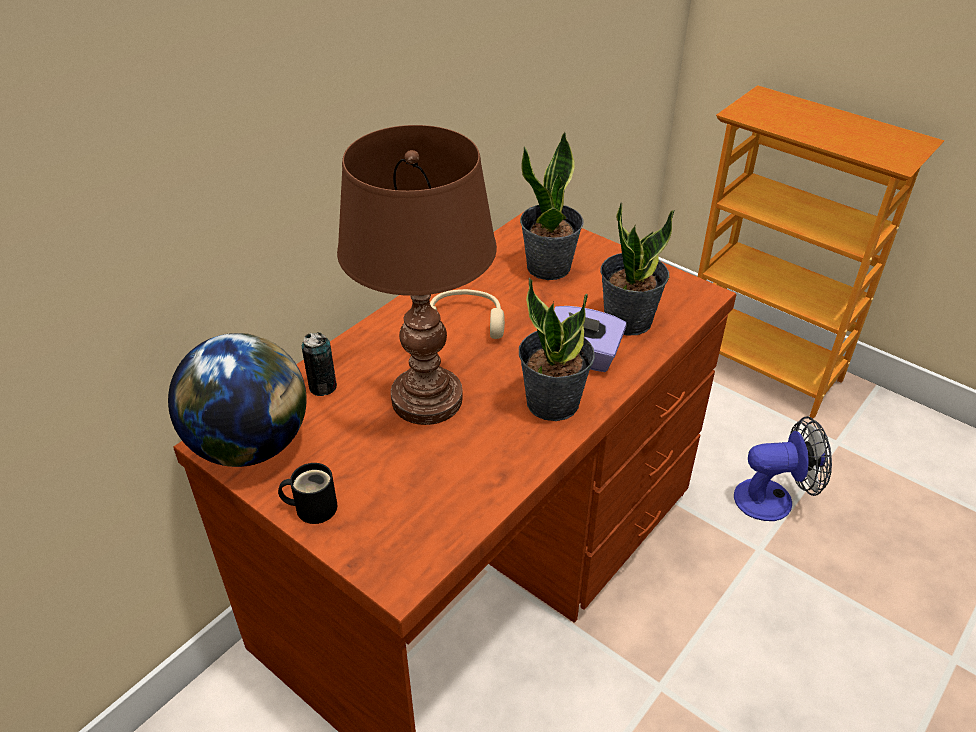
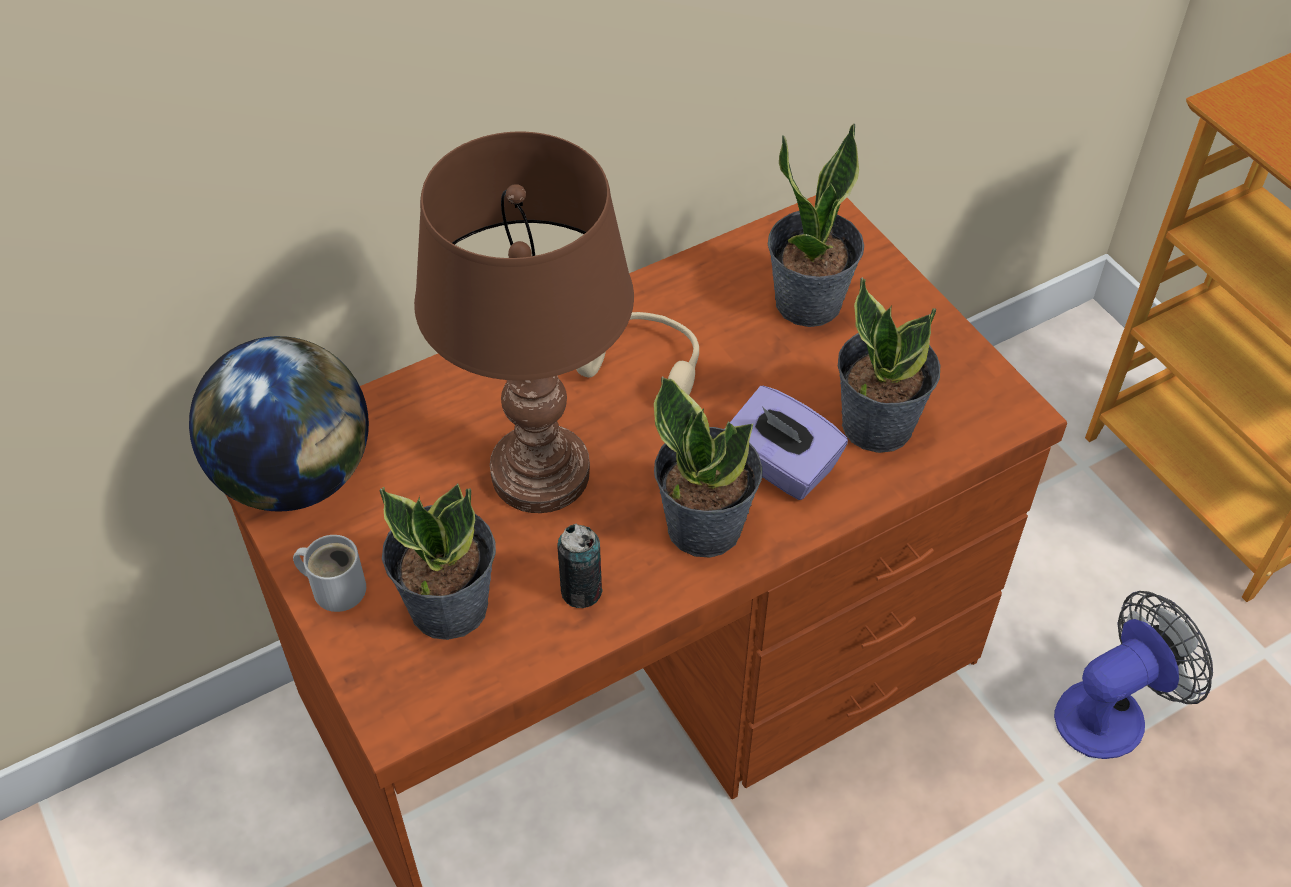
camera: 20 degrees right, 10 degrees up
(312, 506) = (335, 586): black mug -> white mug
(323, 387) = (416, 415): can -> can (581, 591)
(402, 495) = (448, 605): none -> potted plant
(773, 499) = (1112, 711): fan -> fan turned 45 degrees counterclockwise

